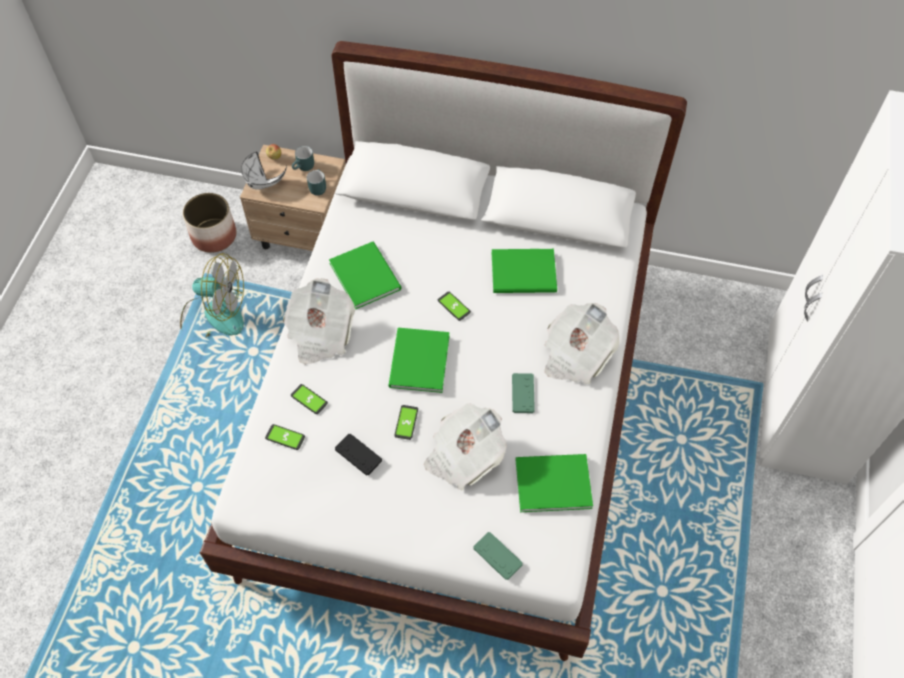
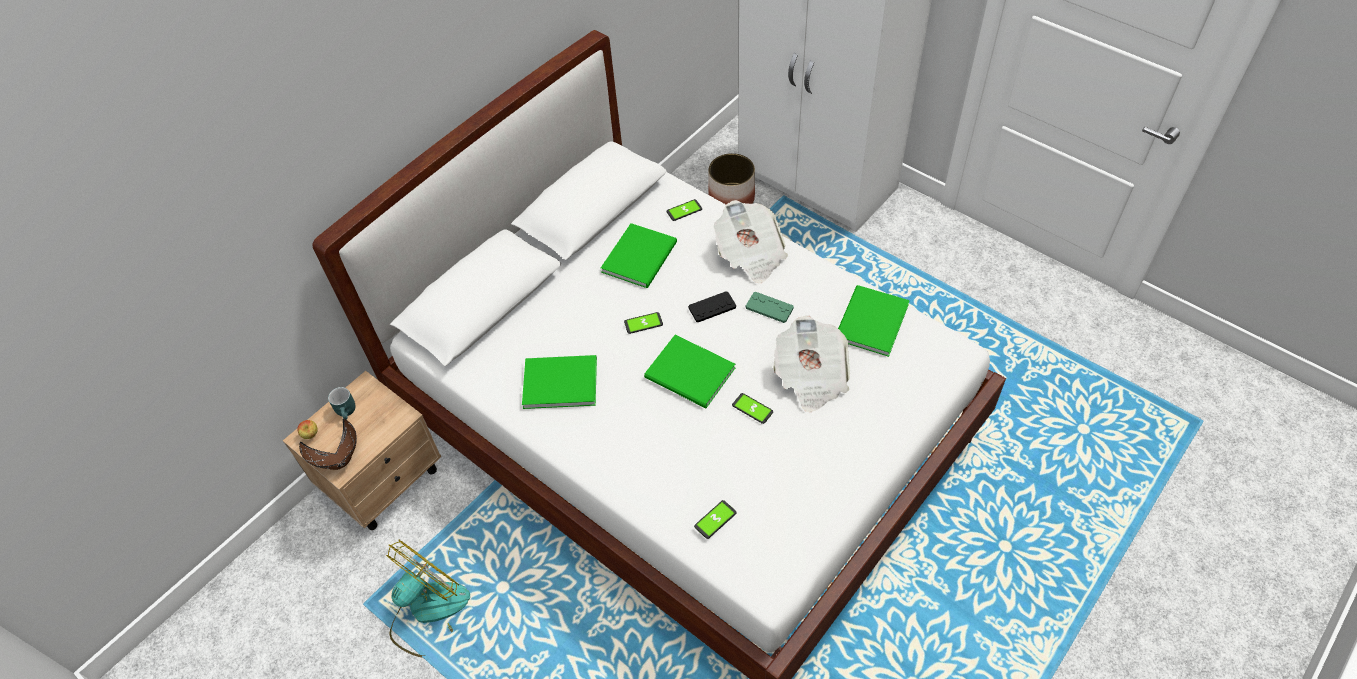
camera: 60 degrees left, 5 degrees down
(214, 236) = (318, 576): planter -> planter (732, 199)
(264, 183) = (338, 457): white bowl -> brown bowl
(309, 399) = (681, 483): phone -> phone (684, 210)
(317, 187) = (383, 409): turquoise mug -> none
(320, 334) = (606, 447): newspaper -> none
(358, 455) = (769, 460): black game controller -> black game controller (712, 307)
(497, 556) = (925, 389): green game controller -> none

